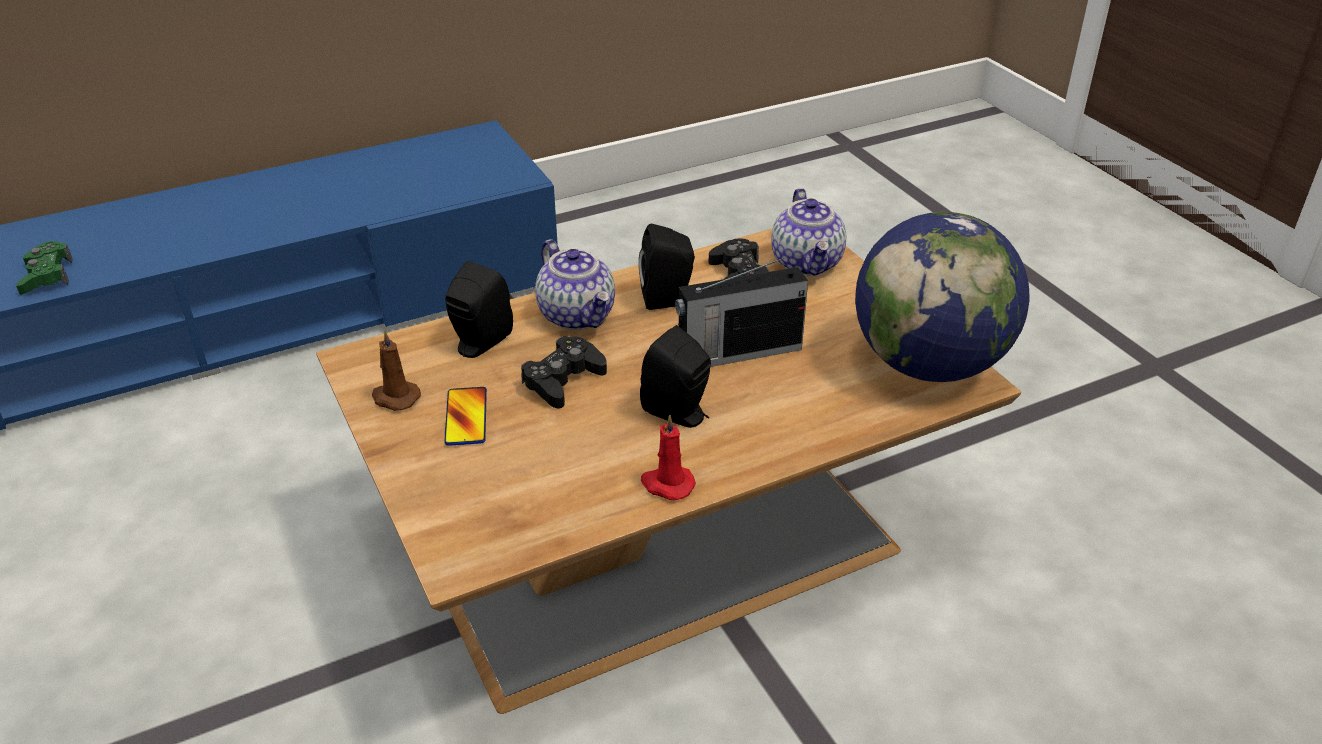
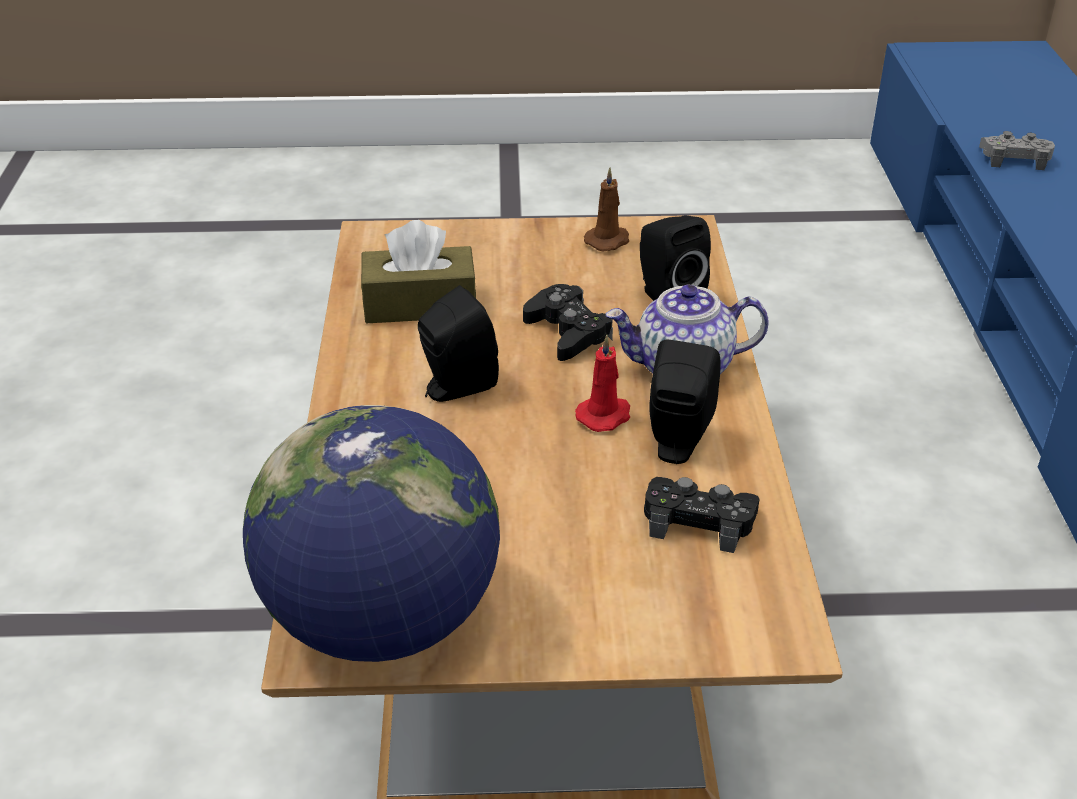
camera: 115 degrees right, 0 degrees up
(46, 276) = (1014, 159): green game controller -> grey game controller
(466, 417) = (550, 269): phone -> none
(571, 477) = (420, 304): none -> brown tissue box
(667, 484) = (362, 351): red candle -> red candle (605, 415)
(737, 353) = (529, 462): radio -> none
(807, 263) = (698, 606): teapot -> none

